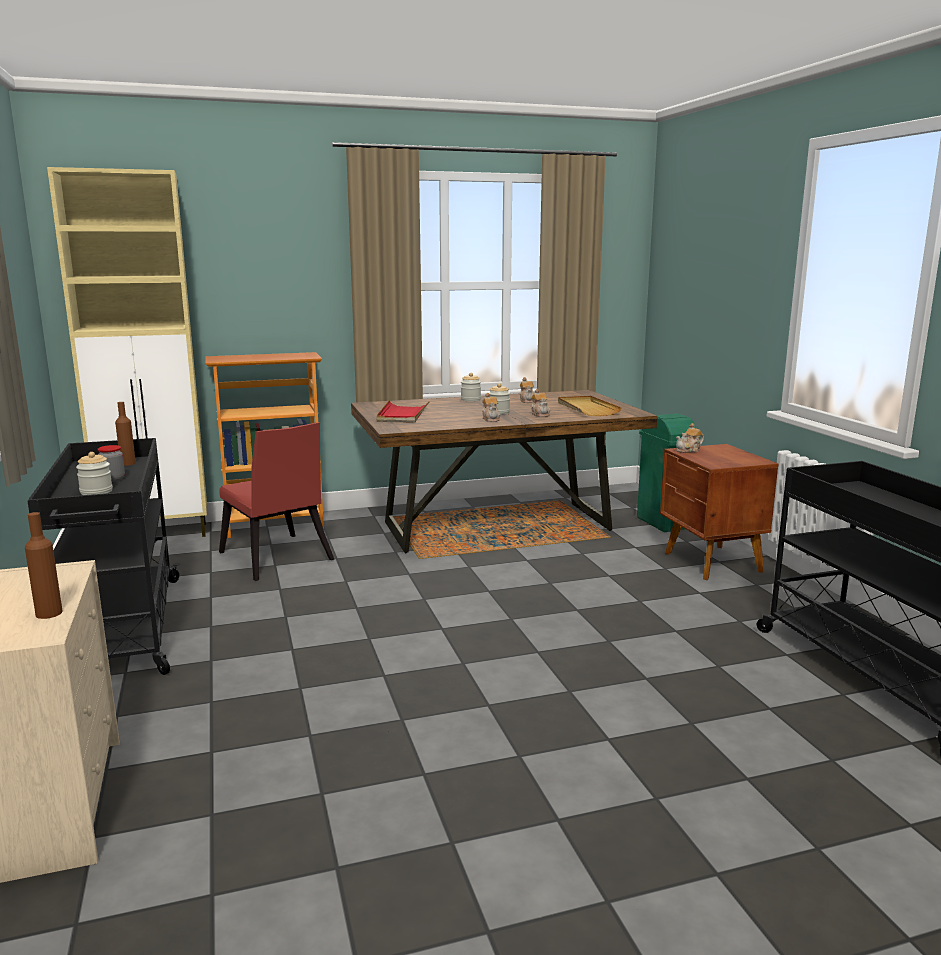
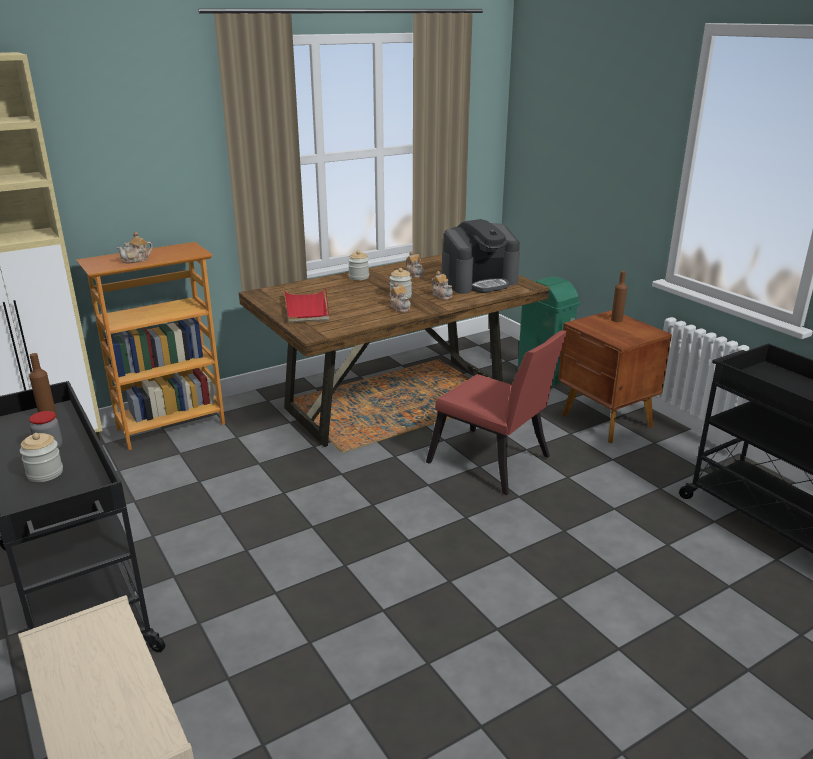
camera: 15 degrees left, 10 degrees up
(49, 613) = (137, 698): brown bottle -> brown bottle (616, 320)
(277, 559) = (198, 473): red chair -> red chair (494, 463)
(587, 408) = (479, 282): beige tray -> coffee machine
(689, 450) = (587, 323): teapot -> teapot (137, 260)

